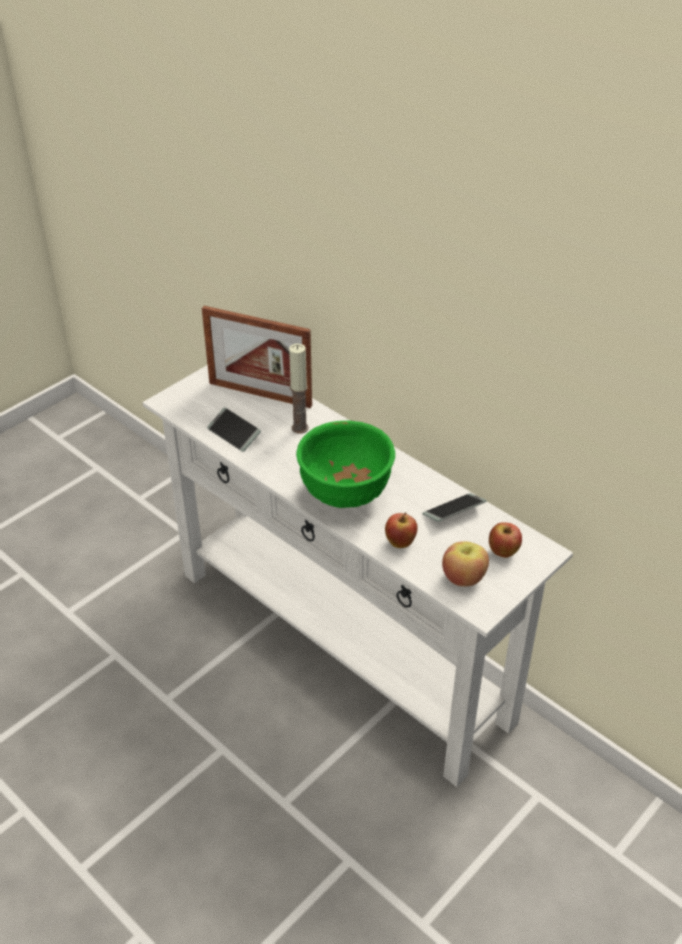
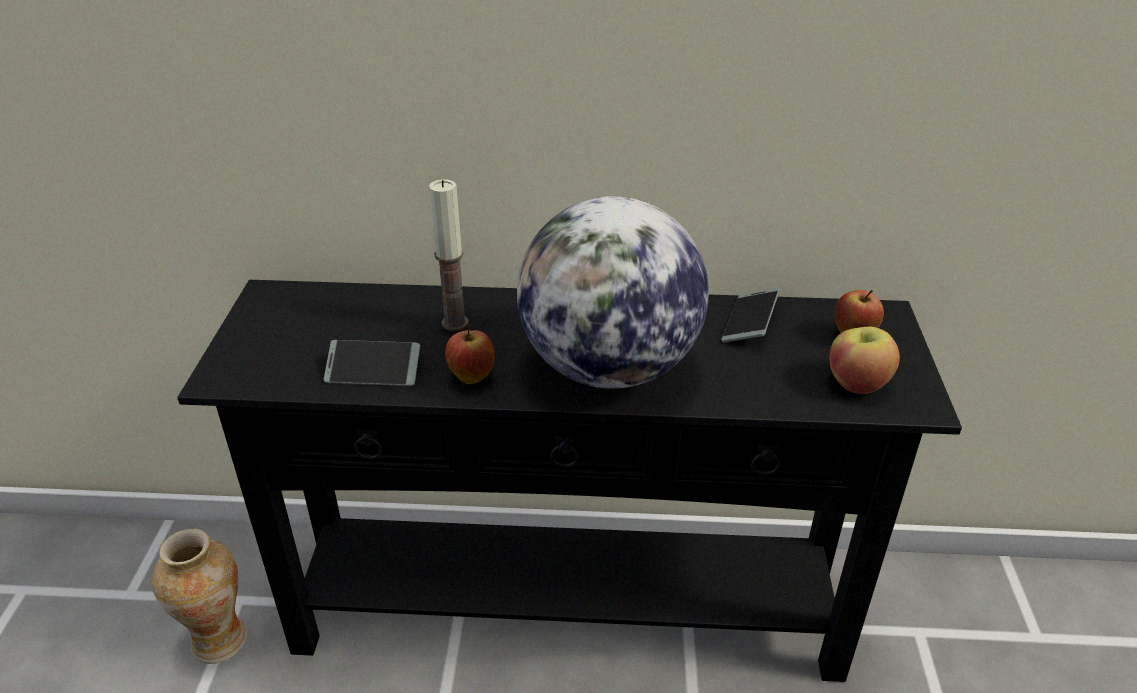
camera: 40 degrees left, 5 degrees down
(159, 547) = (219, 639): none -> vase
(260, 394) = (352, 310): picture frame -> none
(342, 644) = (568, 608): white console table -> black console table
(345, 495) = (610, 368): green bowl -> globe
(400, 543) = (743, 385): apple -> apple (471, 377)

